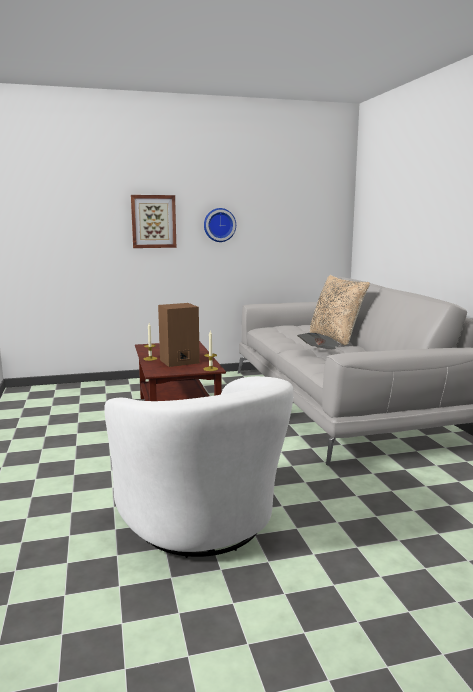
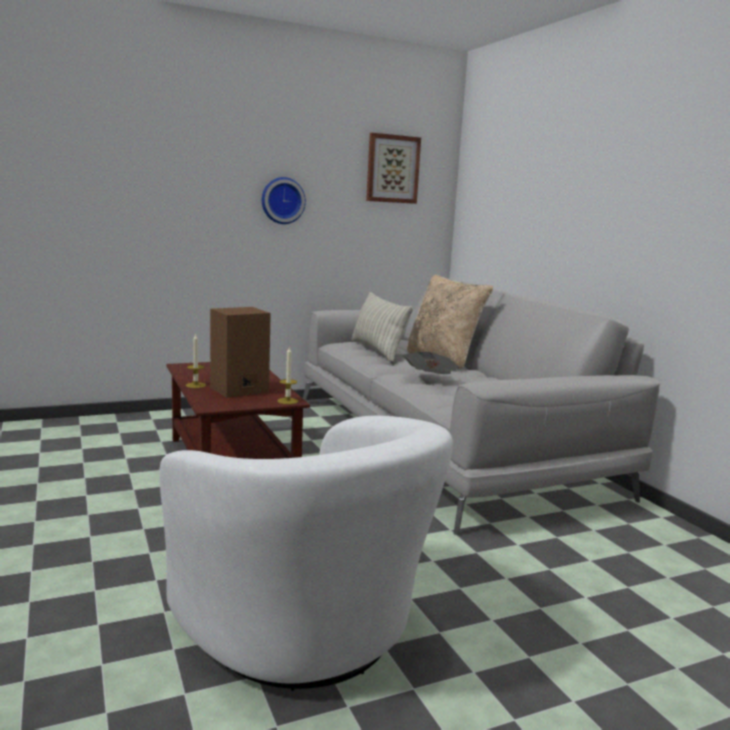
camera: 10 degrees left, 0 degrees up
(153, 221) = (191, 190): picture -> picture (392, 169)
(288, 333) = (377, 350): none -> pillow

